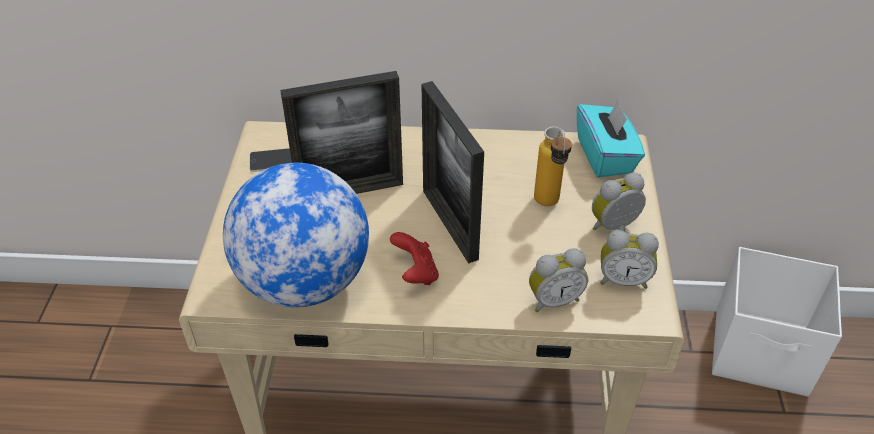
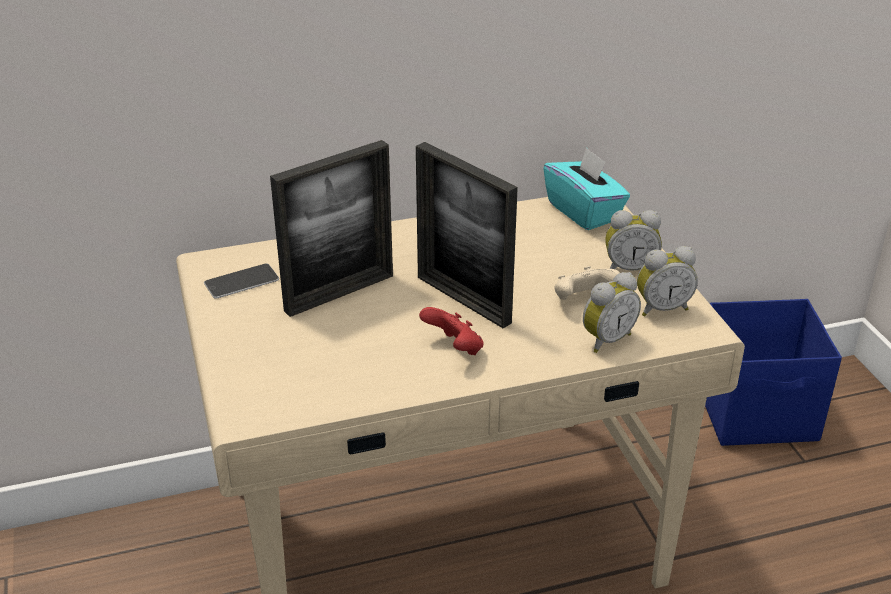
camera: 20 degrees left, 10 degrees down
(304, 282) = (339, 383): globe -> none
(548, 206) = (553, 264): bottle -> none
(554, 252) = (582, 300): none -> beige game controller
(615, 228) = (629, 268): alarm clock -> alarm clock turned 135 degrees counterclockwise
(761, 352) = (758, 413): white storage box -> blue storage box

